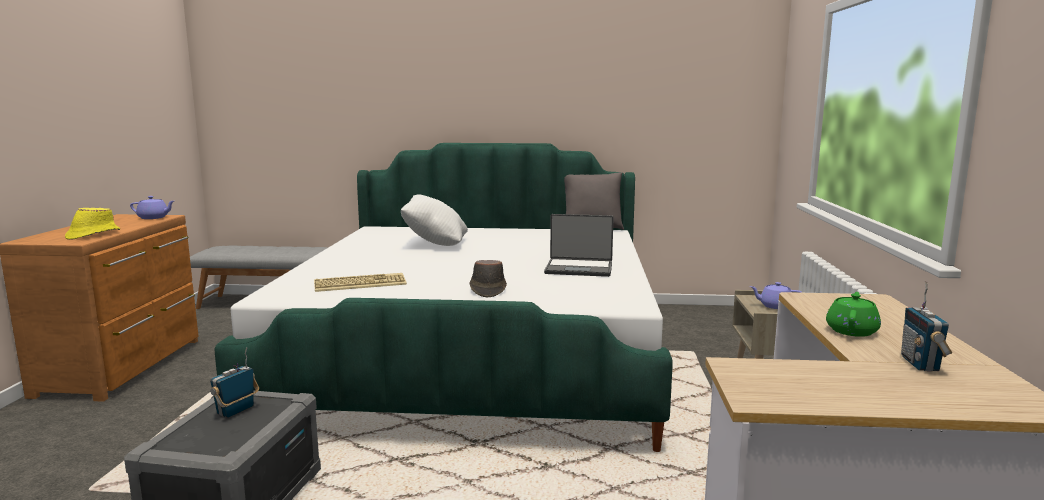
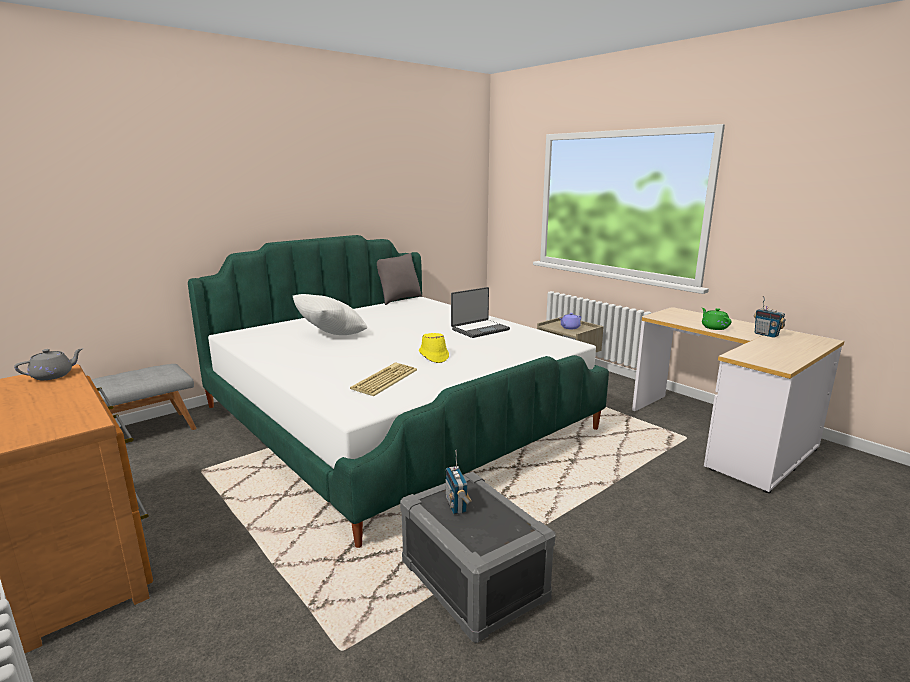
camera: 45 degrees left, 5 degrees up
(92, 235) = (67, 412): yellow hat -> yellow hat (433, 356)
(154, 218) = (53, 376): purple teapot -> grey teapot
(487, 290) = (476, 357): brown hat -> none

